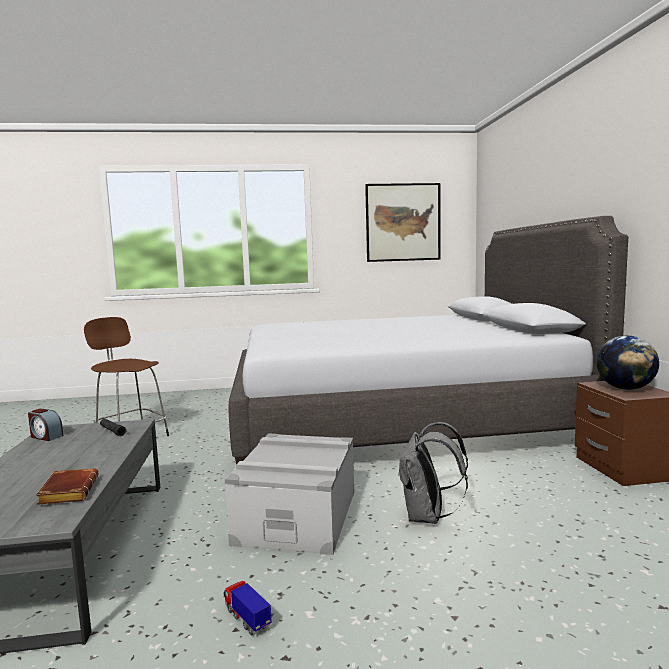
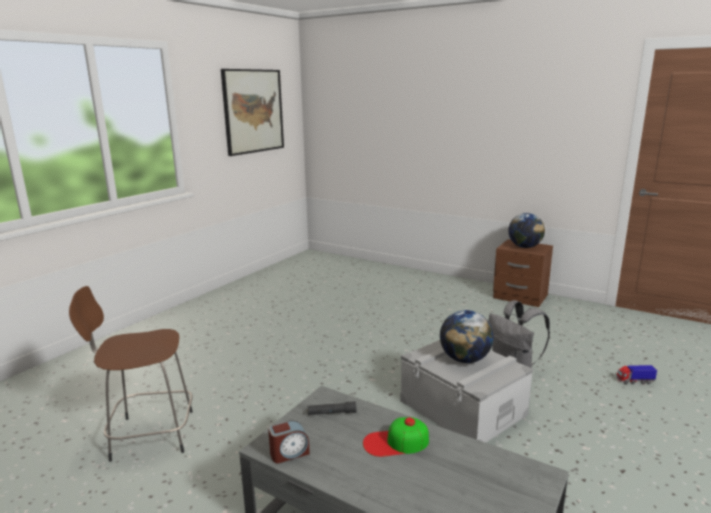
camera: 50 degrees left, 10 degrees up
(67, 491) = (481, 462): brown book -> none
(81, 458) = (395, 442): none -> cap
(247, 618) = (575, 471): toy truck -> toy truck (634, 381)
(300, 454) = (465, 359): none -> globe
(399, 421) = (355, 311): grey bed -> none

